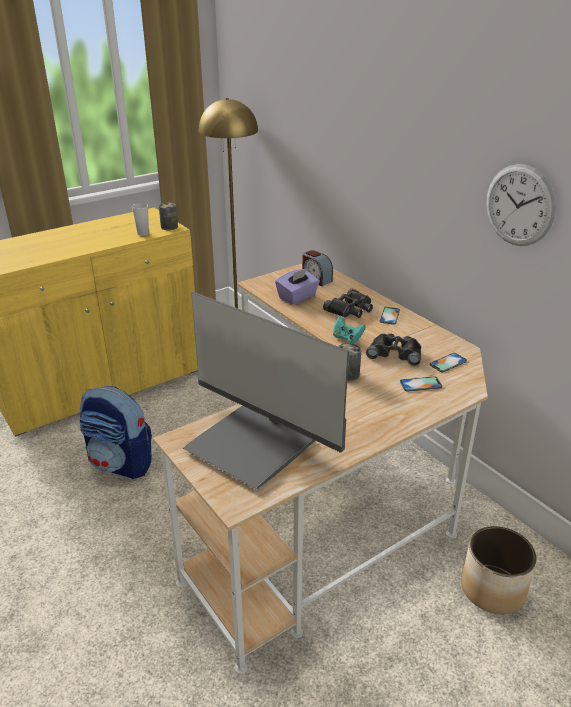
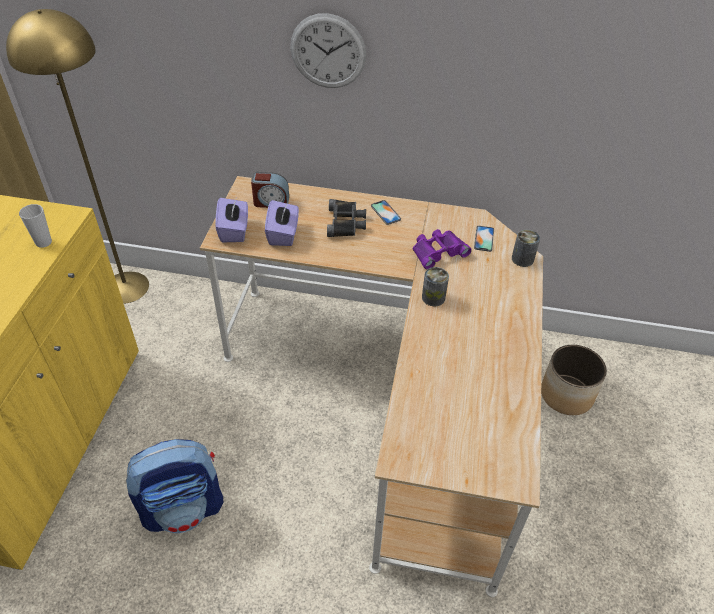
camera: 45 degrees left, 15 degrees up
(169, 227) = (61, 216): can -> can (522, 259)
(253, 444) = (457, 419): monitor -> none
(269, 283) = (234, 230): none -> purple tissue box
(347, 338) = (385, 258): turquoise game controller -> none
(395, 353) = (438, 251): black binoculars -> purple binoculars
(420, 384) = (492, 273): phone -> none
(519, 205) = (521, 75): wall clock -> wall clock (328, 51)

